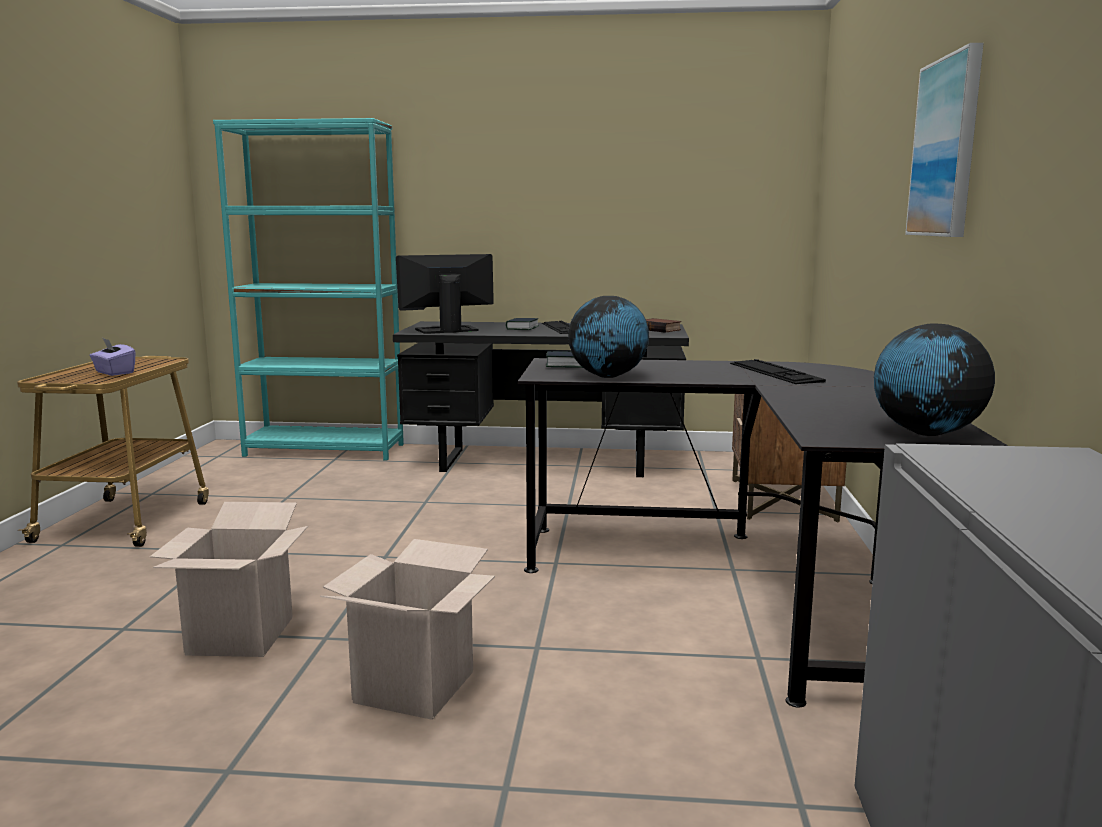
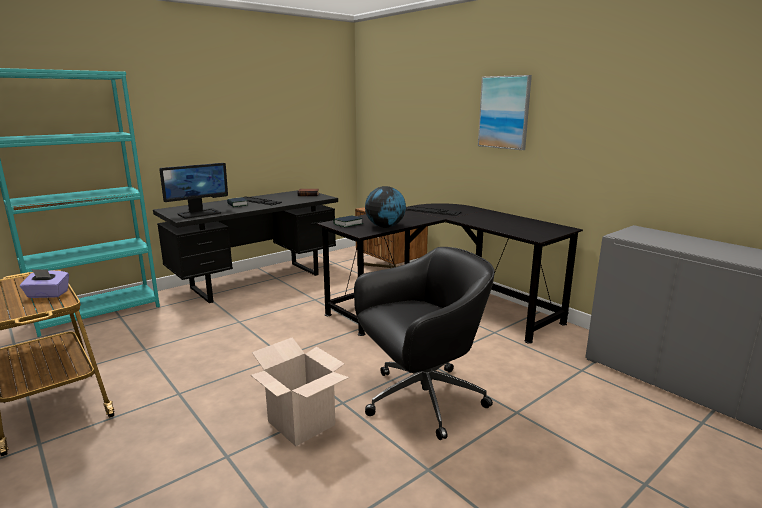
camera: 45 degrees left, 5 degrees up
(414, 687) = (421, 400): cardboard box -> black office chair
(446, 330) = (199, 213): monitor -> monitor turned 150 degrees counterclockwise
(926, 433) = (549, 228): globe -> none

